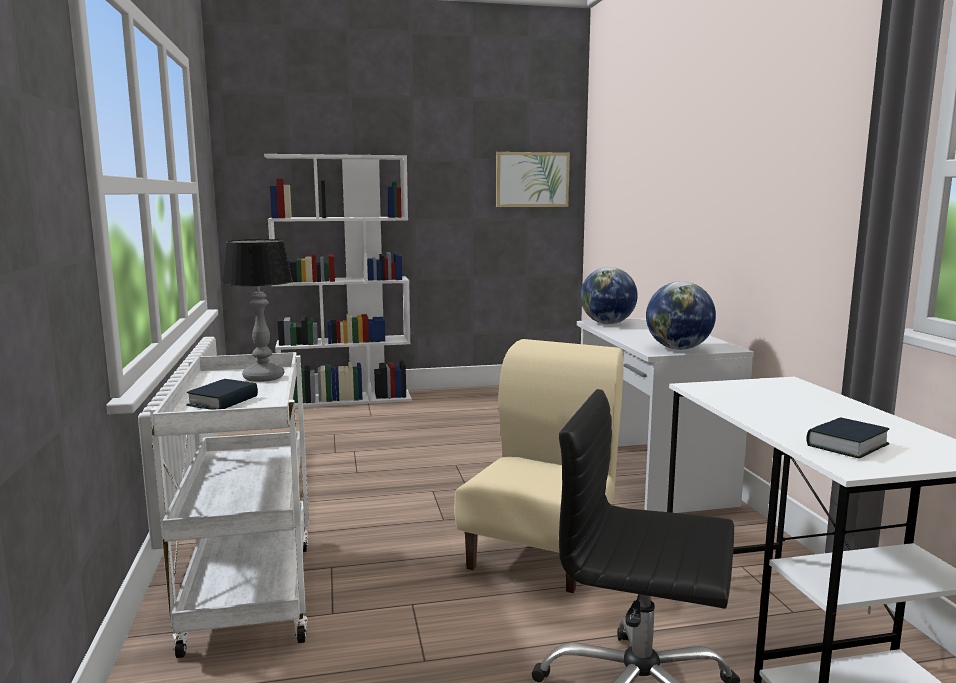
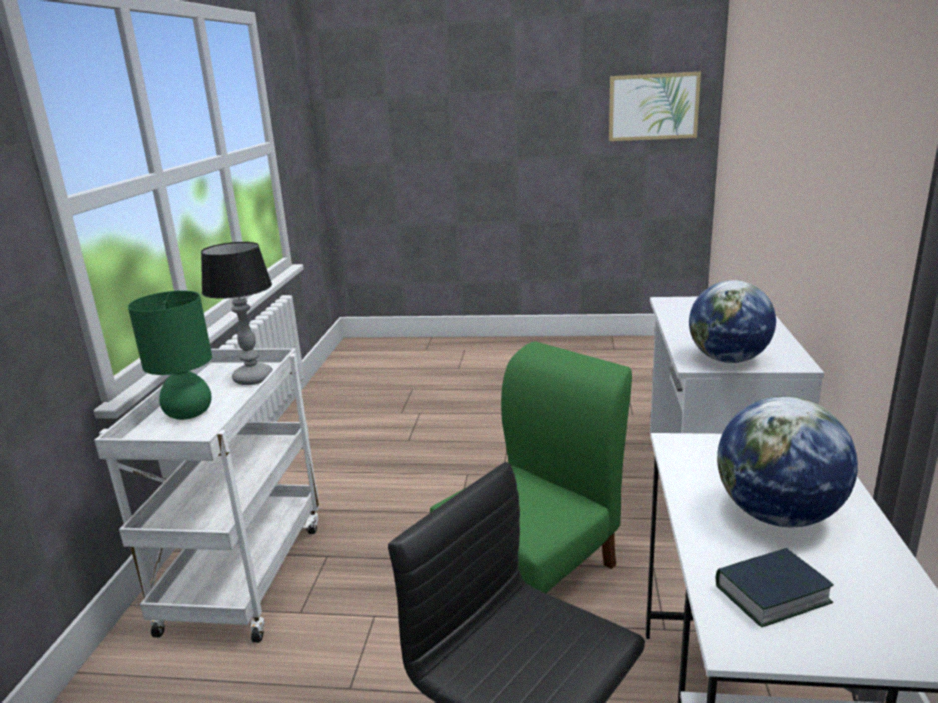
camera: 20 degrees right, 10 degrees up
(223, 401) = (189, 414): book -> green table lamp
(346, 399) = (446, 345): white bookcase -> none
(542, 552) = (534, 572): beige chair -> green chair
(607, 323) = (681, 304): globe -> globe (777, 515)

